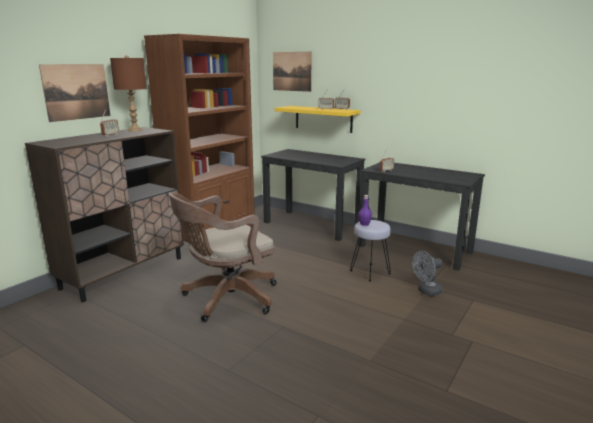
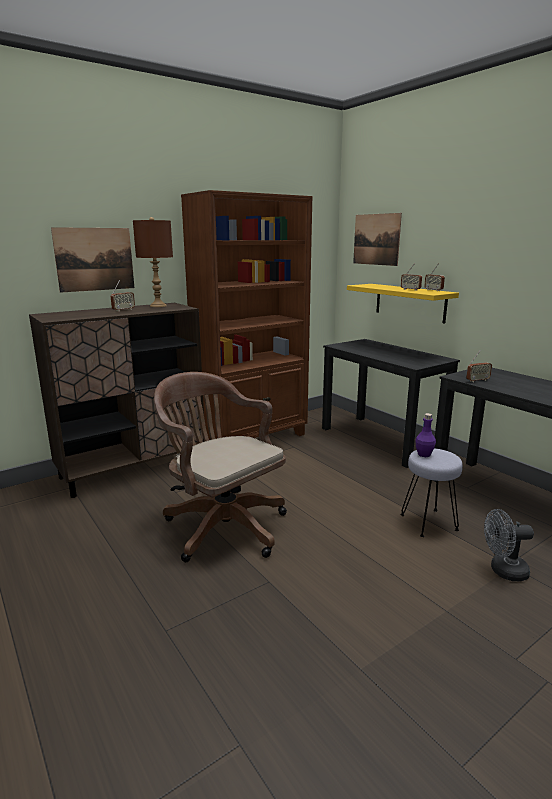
camera: 20 degrees right, 0 degrees up
(226, 299) = (221, 525): brown office chair -> brown office chair turned 60 degrees clockwise

